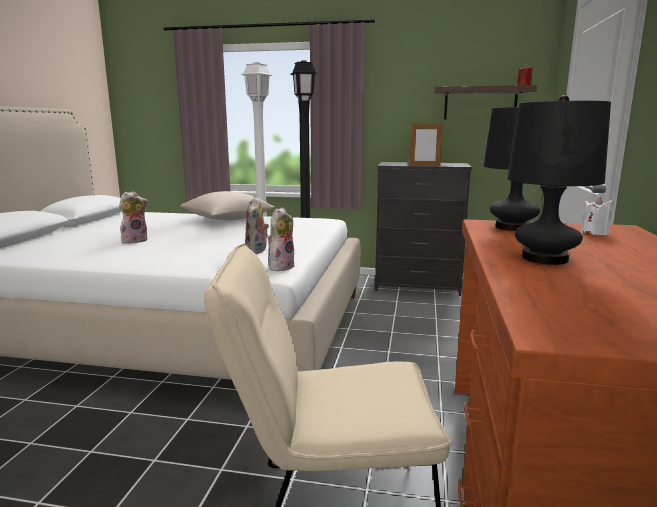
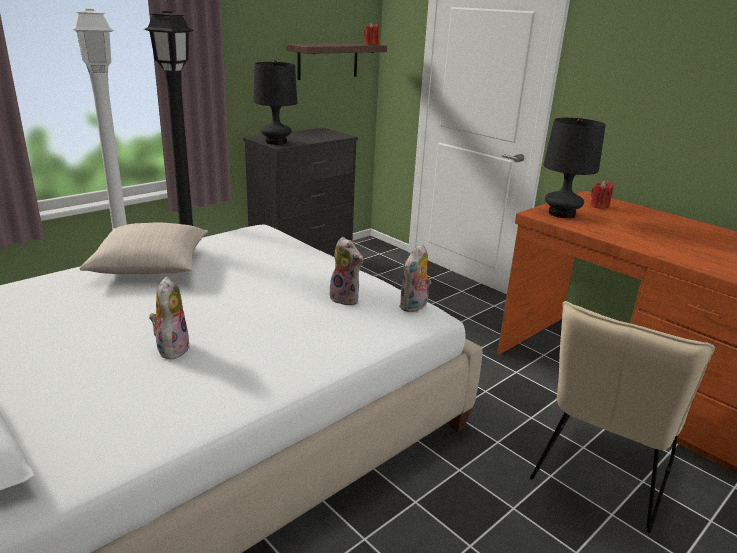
camera: 55 degrees left, 10 degrees up
(280, 266) = (414, 307): plush toy -> plush toy turned 120 degrees counterclockwise
(424, 165) = (317, 141): picture frame -> none
(544, 258) = (656, 241): black table lamp -> black table lamp (276, 142)
(594, 233) = (599, 206): white candle -> red candle

